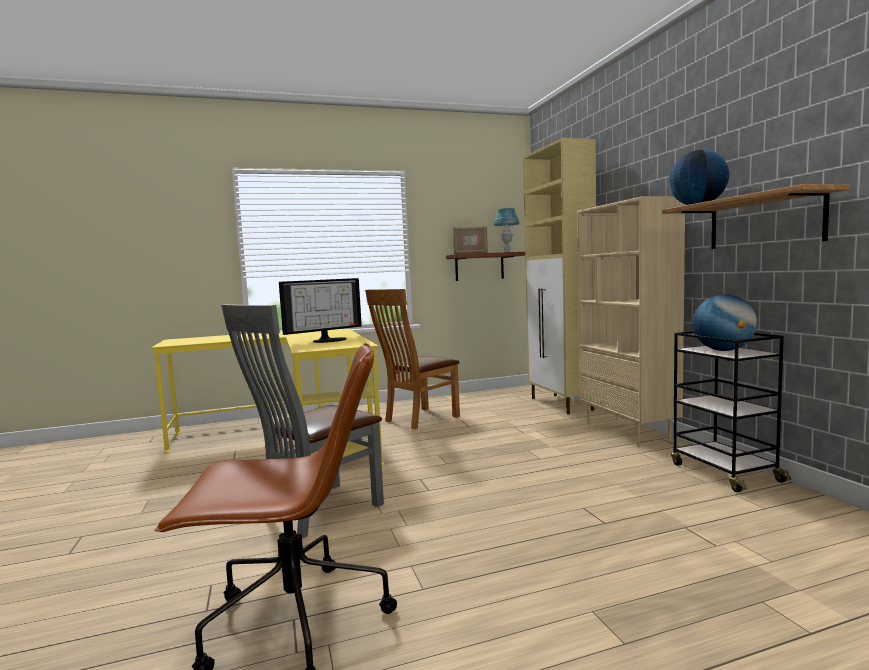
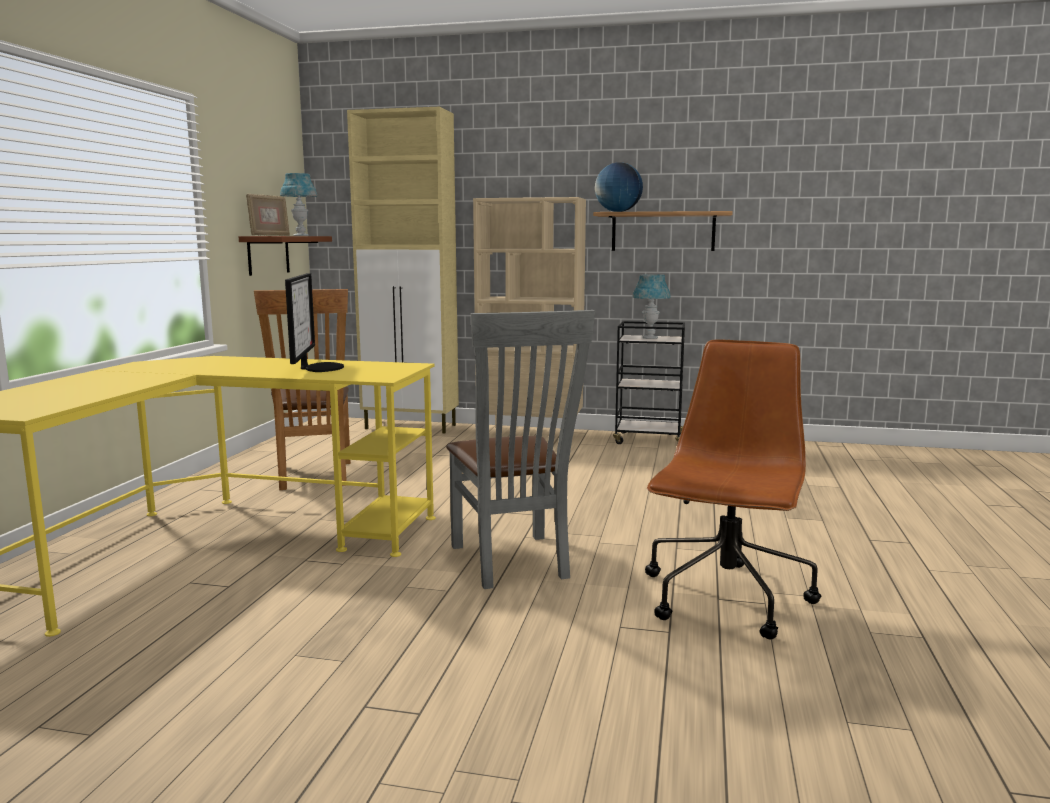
camera: 60 degrees left, 5 degrees up
(723, 350) = (650, 338): globe -> blue table lamp

